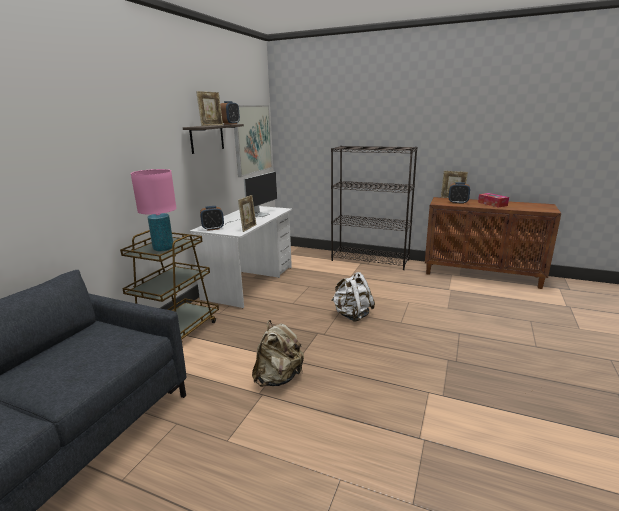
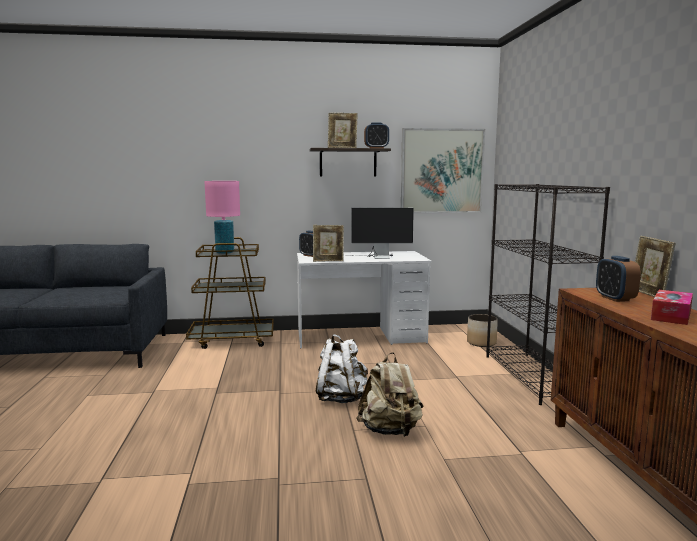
camera: 60 degrees right, 10 degrees down
(278, 378) = (182, 392): beige backpack -> beige backpack (390, 431)
(309, 255) = (481, 343): none -> planter

